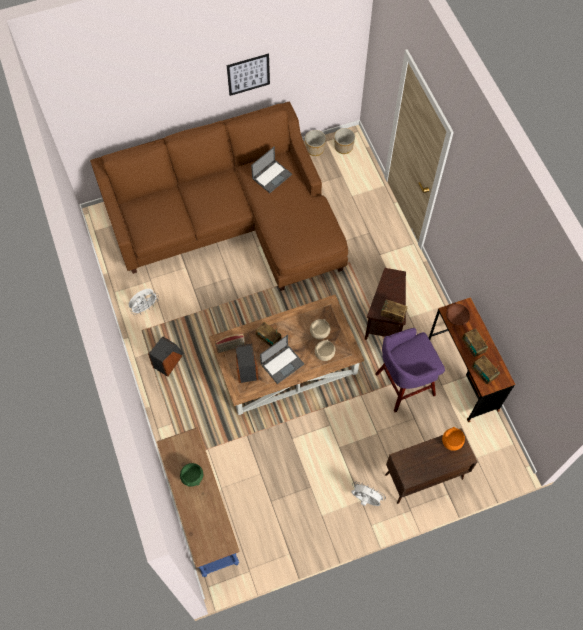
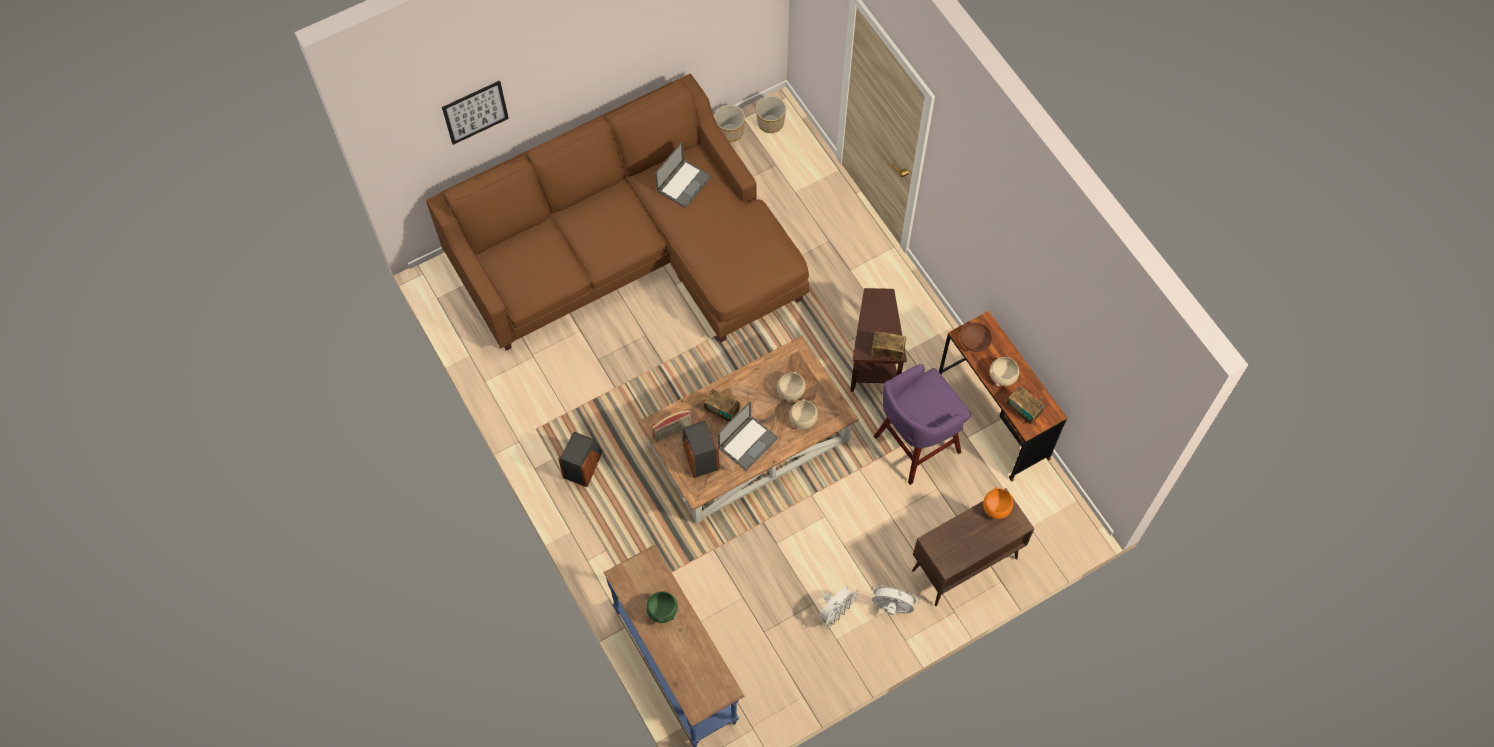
camera: 10 degrees left, 0 degrees up
(145, 307) = (534, 396): white fan -> white fan (835, 612)
(248, 74) = (633, 48): picture -> picture (475, 112)
(473, 346) = (1003, 377): radio -> beige bowl

